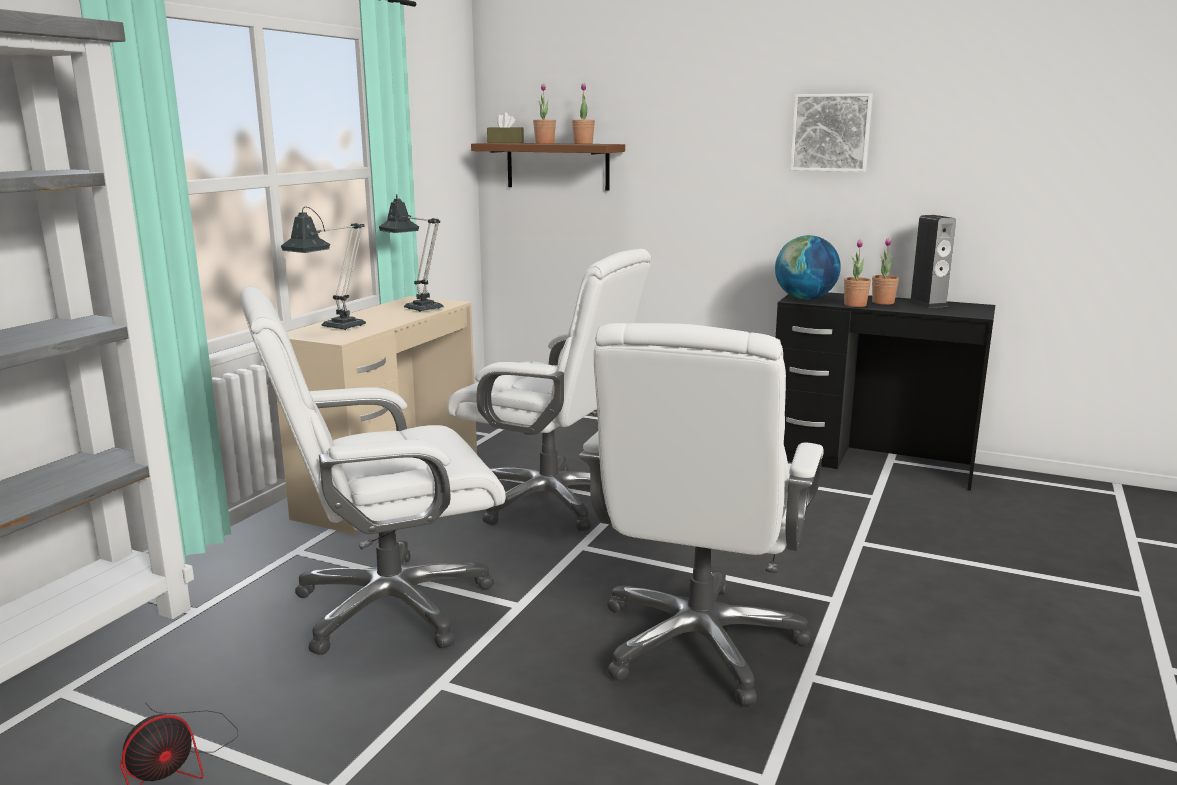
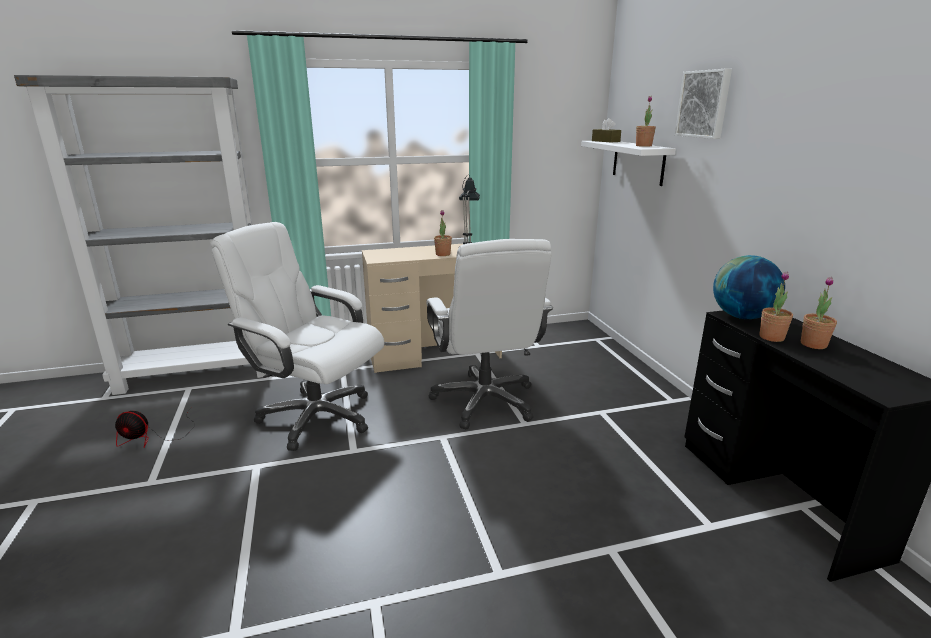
camera: 50 degrees right, 5 degrees up
(336, 328) = (395, 253): table lamp -> none
(544, 143) = (620, 144): potted plant -> potted plant (443, 254)
(557, 166) = (638, 162): brown shelf -> white shelf
(699, 643) = (373, 534): white office chair -> none
(831, 132) = (826, 151): picture -> picture (704, 104)
(927, 304) = (865, 362): speaker -> none

